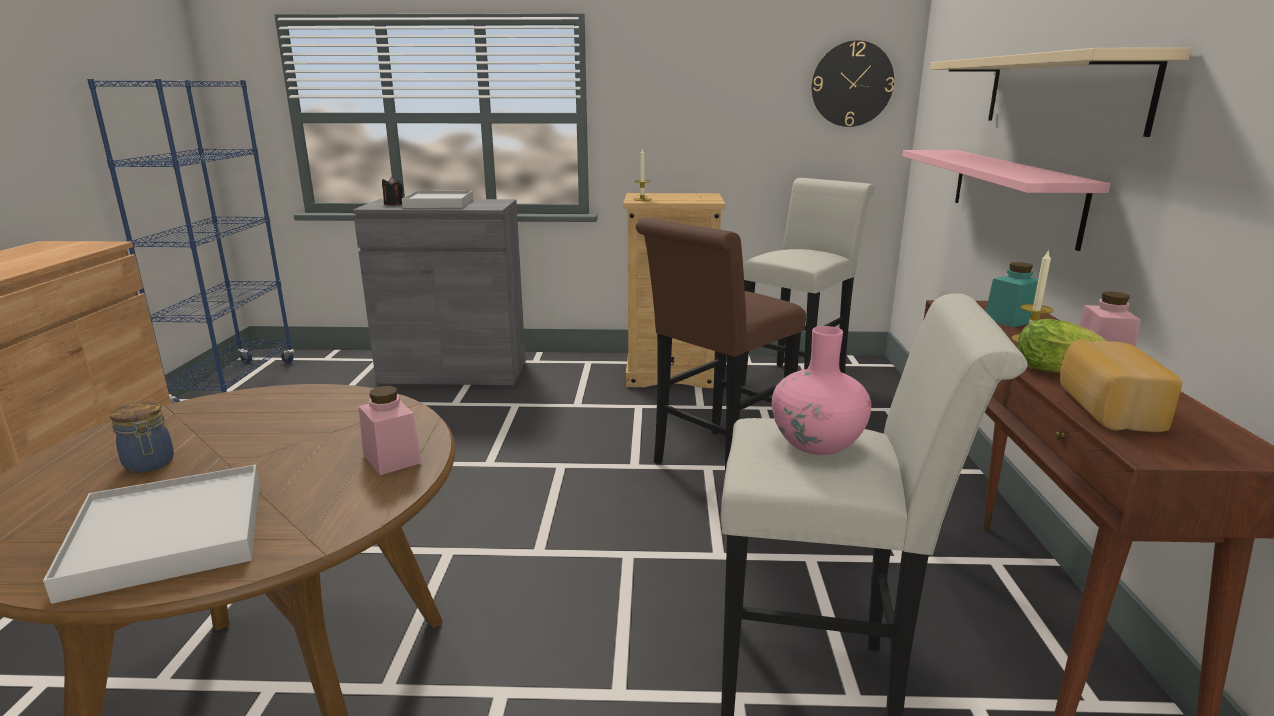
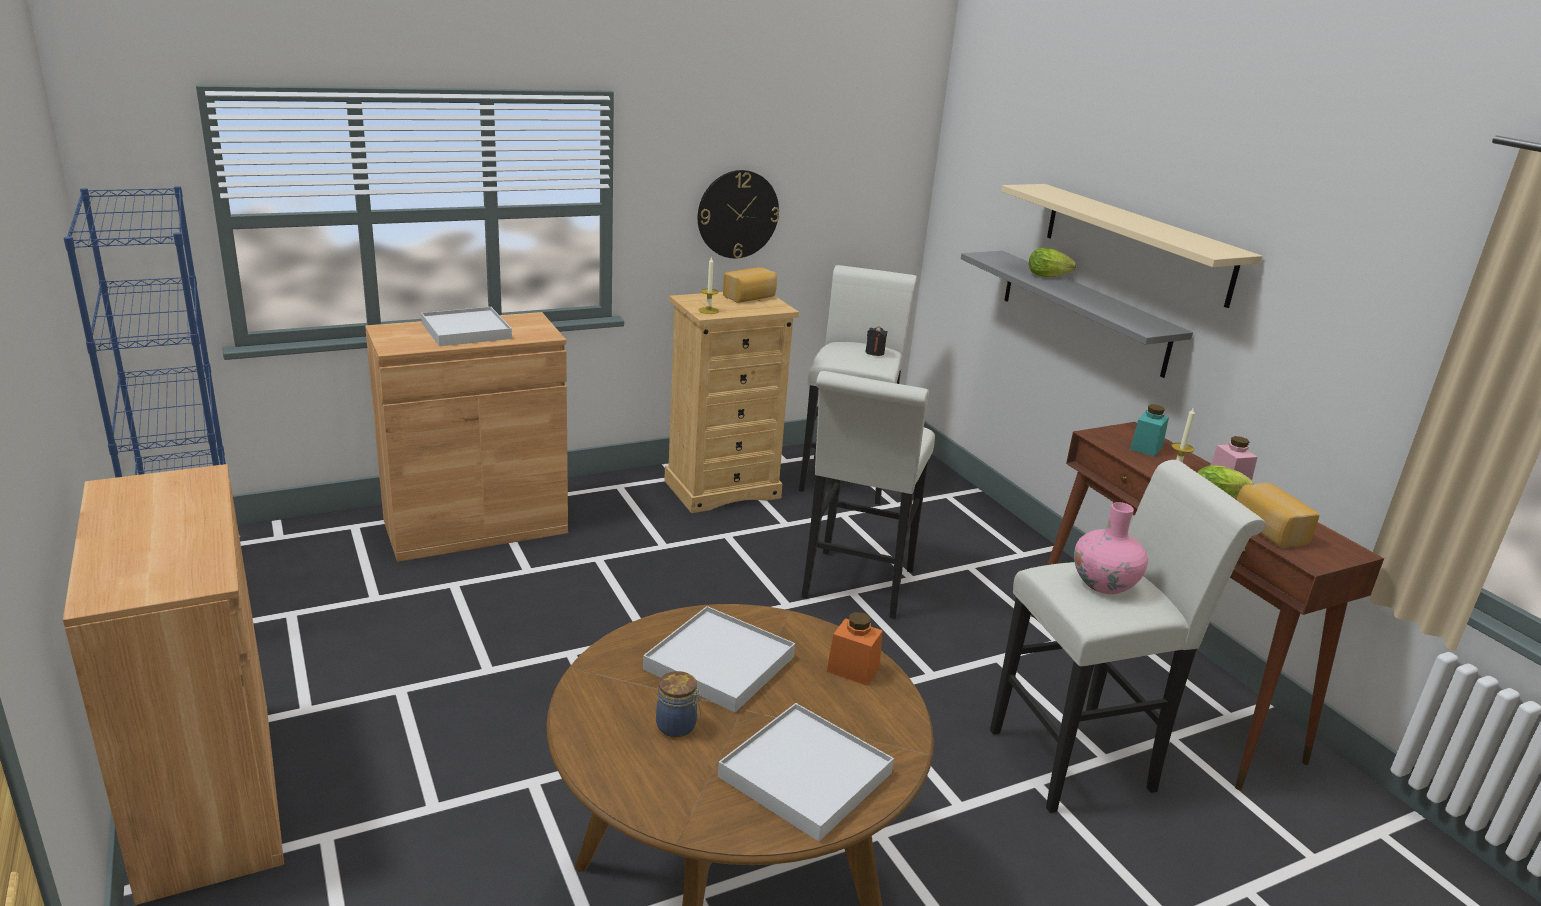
camera: 30 degrees left, 5 degrees up
(282, 427) = (720, 663): none -> white tray
(392, 458) = (853, 669): pink jar -> orange jar
(394, 204) = (411, 338): black candle -> black candle (874, 352)
(453, 371) = (476, 527): grey cabinet -> brown cabinet
(695, 196) = (750, 297): none -> bread
(715, 465) = (855, 588): brown stool -> white stool
(852, 84) = (878, 165): wall clock -> wall clock (737, 214)
(979, 158) = (1050, 277): none -> lettuce
(1012, 193) = (1083, 311): pink shelf -> grey shelf

